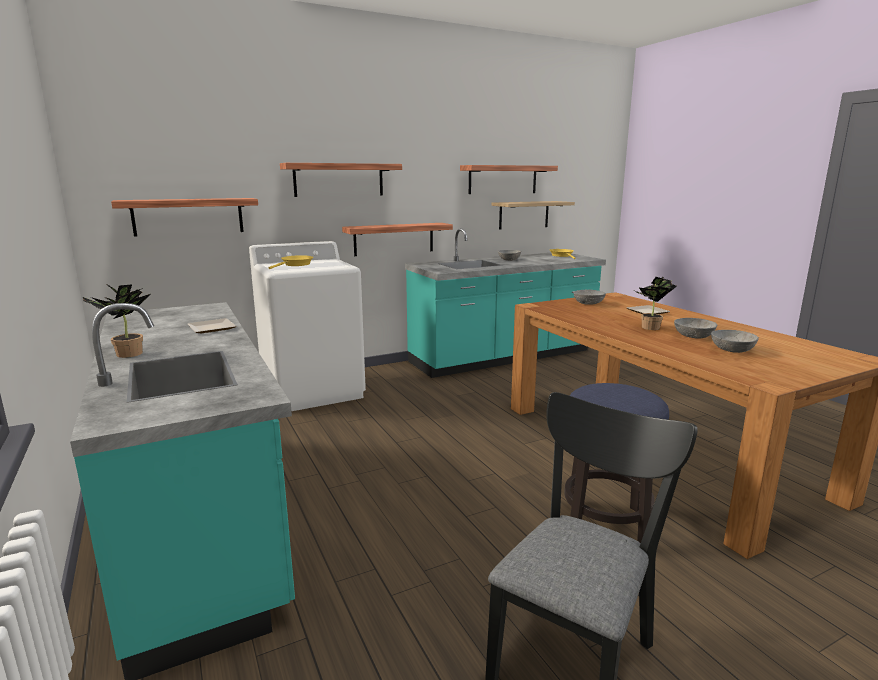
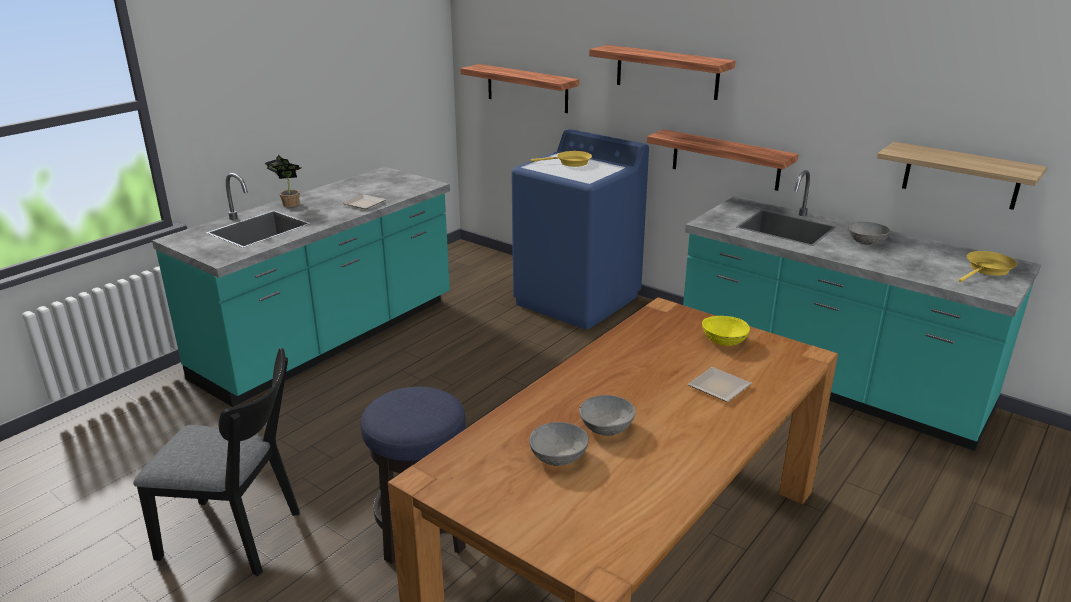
camera: 65 degrees right, 10 degrees up
(313, 390) = (577, 300): white washing machine -> blue washing machine
(503, 179) = (924, 108): shelf -> none
(589, 303) = (724, 341): grey bowl -> yellow bowl
(650, 328) = (620, 394): potted plant -> none

